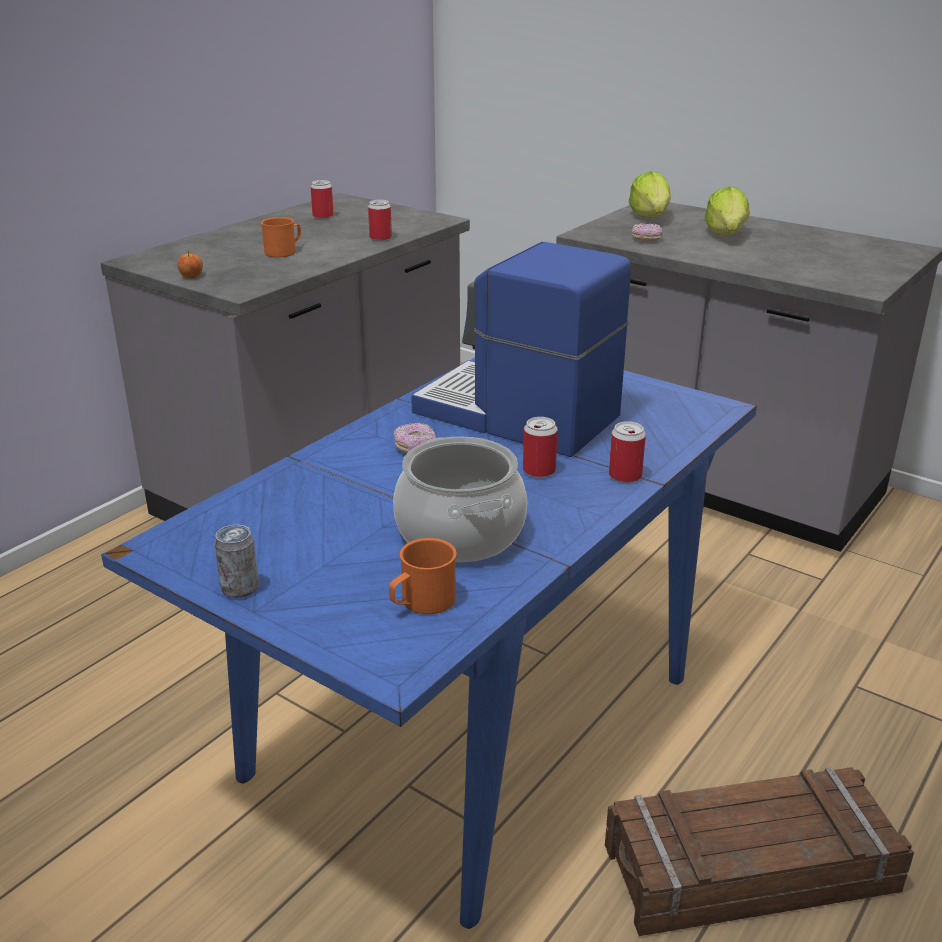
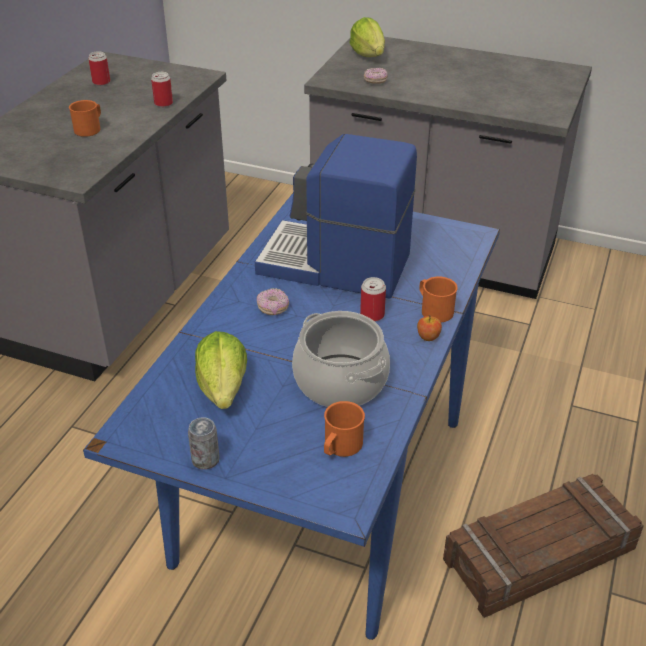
camera: 15 degrees left, 10 degrees up
(191, 276) = (25, 168): apple -> apple (428, 337)
(625, 476) = (433, 309): can -> orange mug
(726, 235) = (433, 69): lettuce -> lettuce (223, 388)

